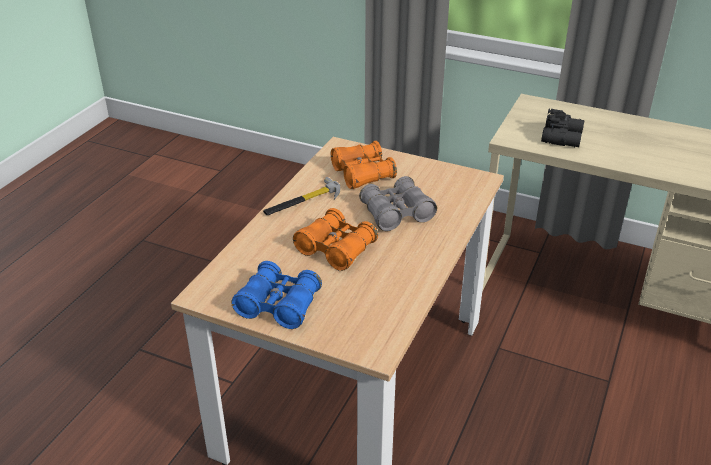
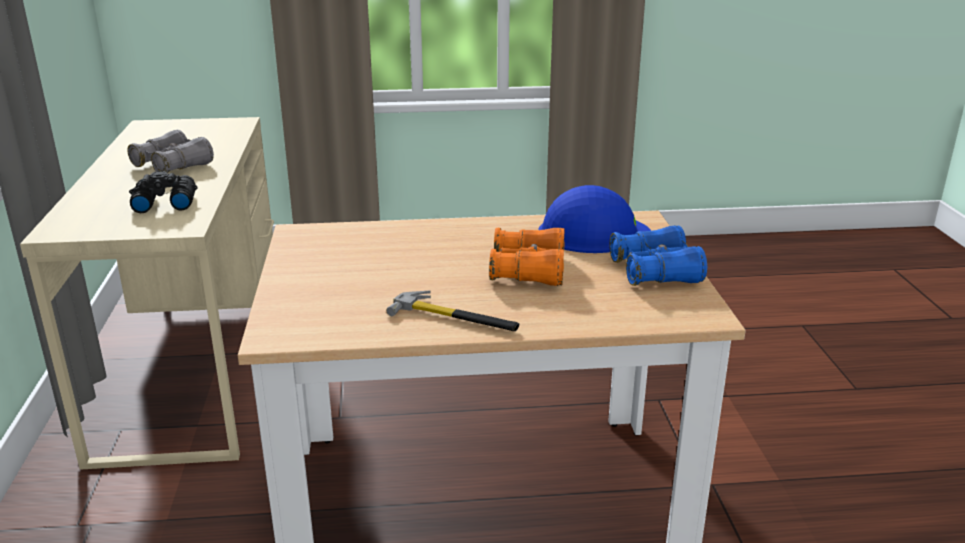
camera: 120 degrees left, 10 degrees down
(362, 174) = (344, 299): orange binoculars -> none
(371, 307) = (593, 233): none -> blue hard hat
(396, 213) = (420, 257): grey binoculars -> grey binoculars (173, 165)

